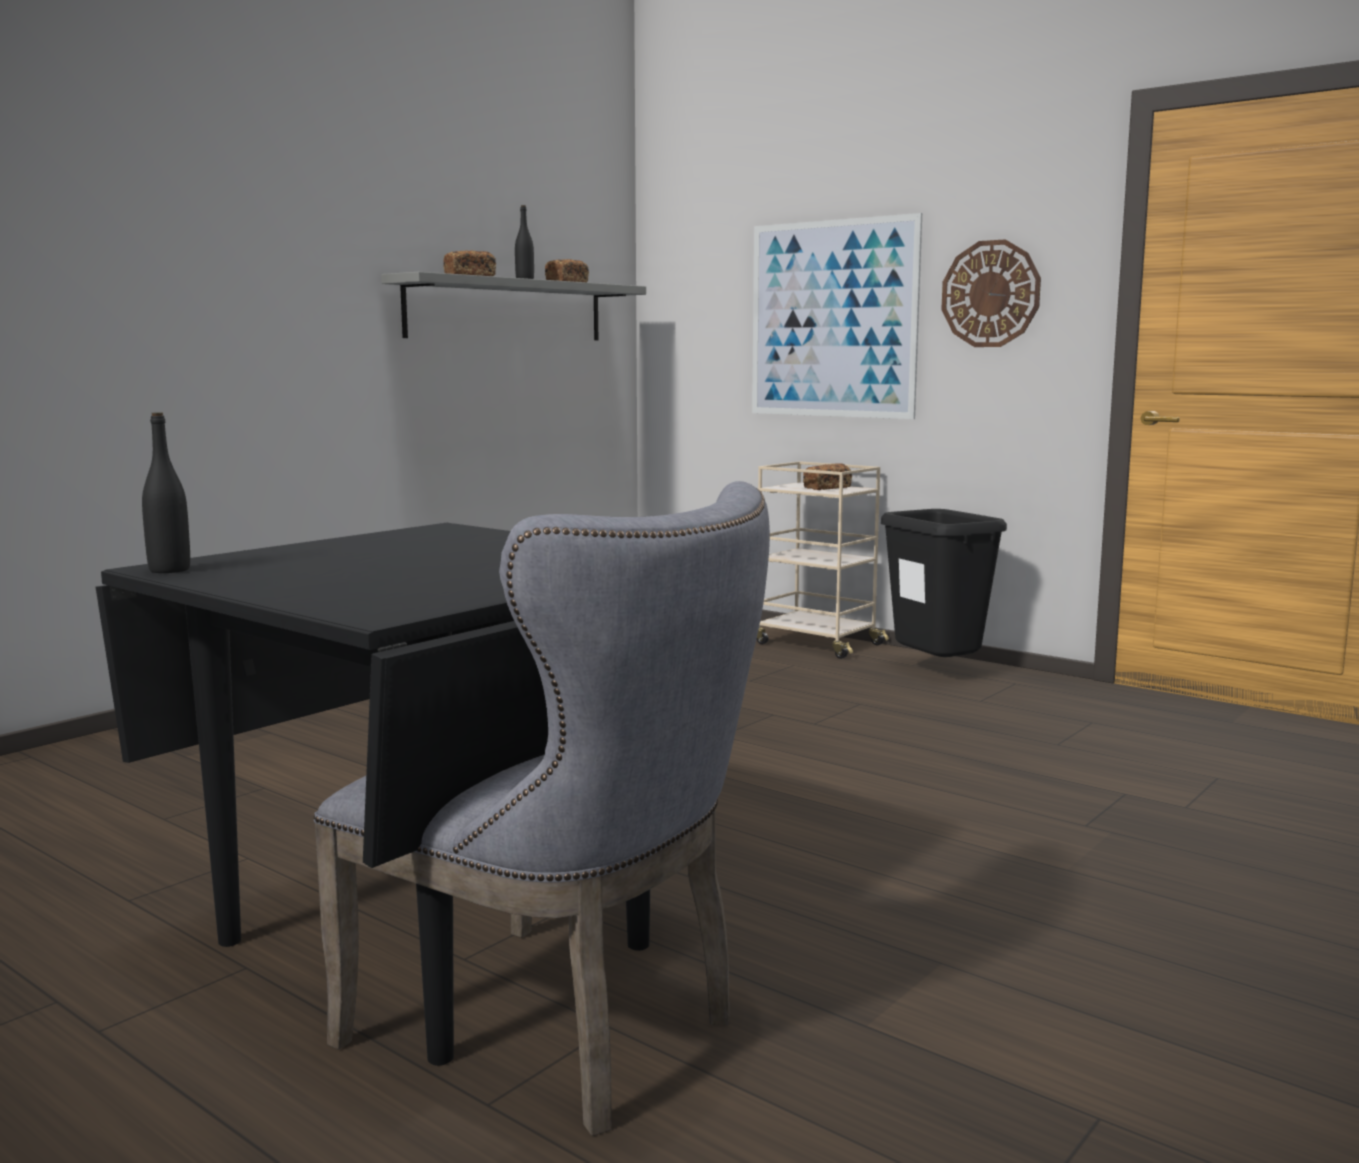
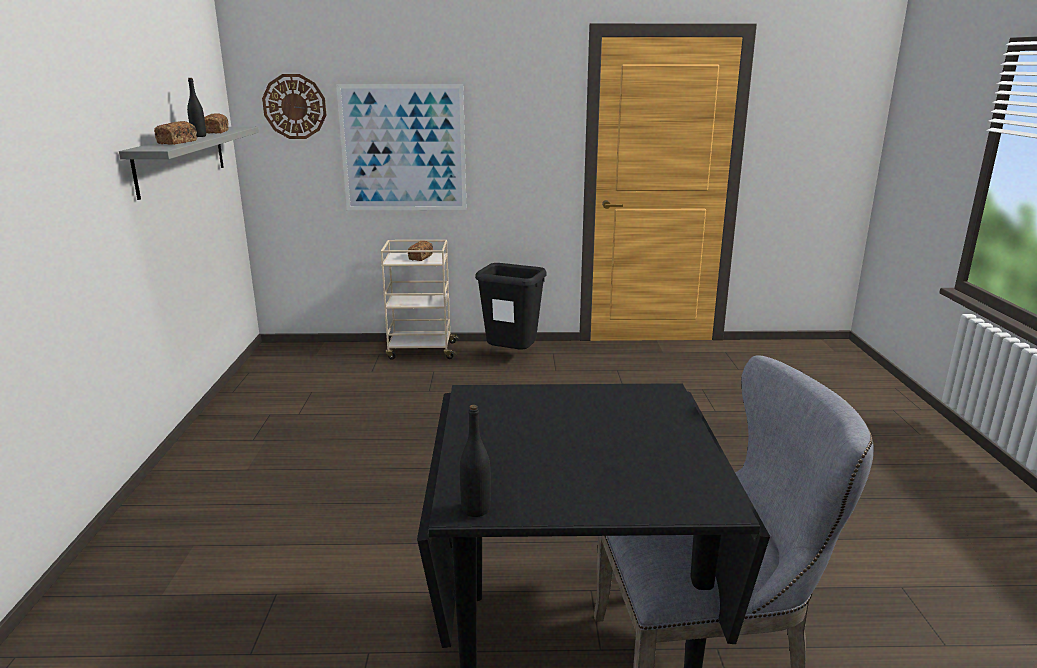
camera: 40 degrees left, 10 degrees up
(990, 294) = (511, 135): wall clock -> wall clock (294, 106)

